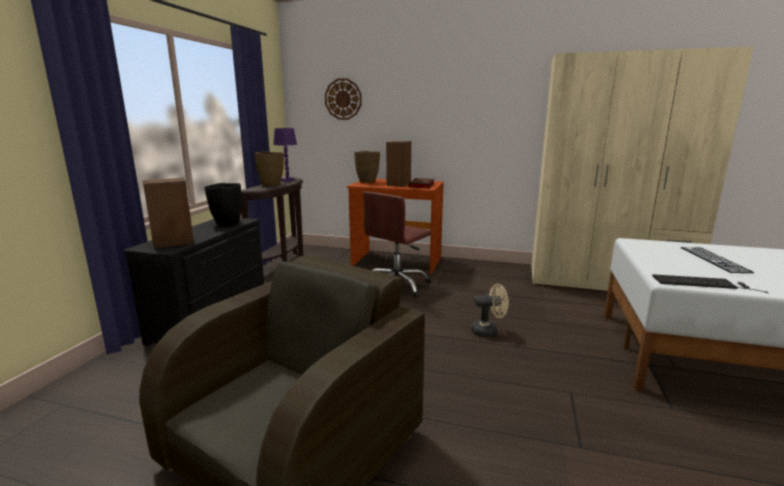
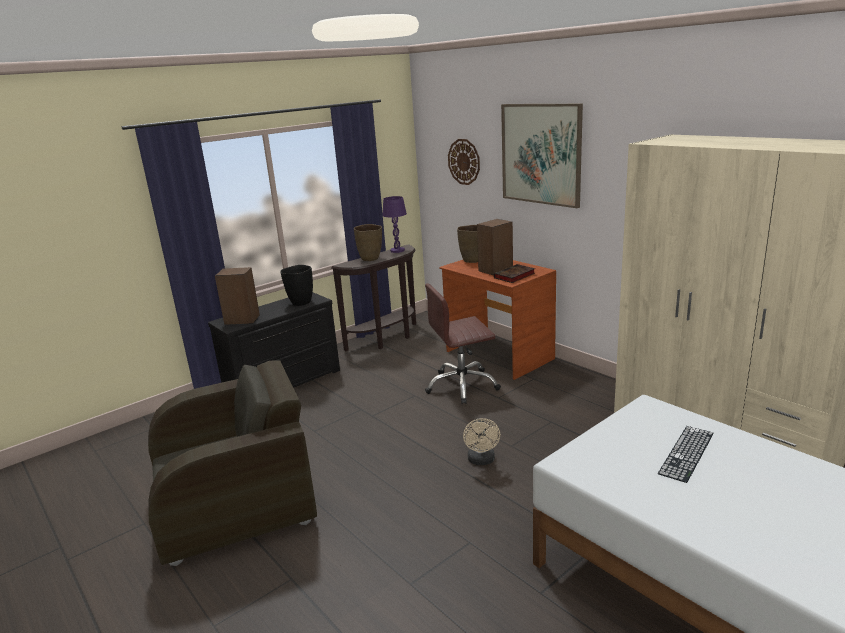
camera: 35 degrees right, 5 degrees up
(427, 86) = (541, 154): none -> picture
(488, 331) = (482, 461): beige fan -> beige fan turned 60 degrees clockwise
(703, 283) = (591, 476): keyboard -> none

